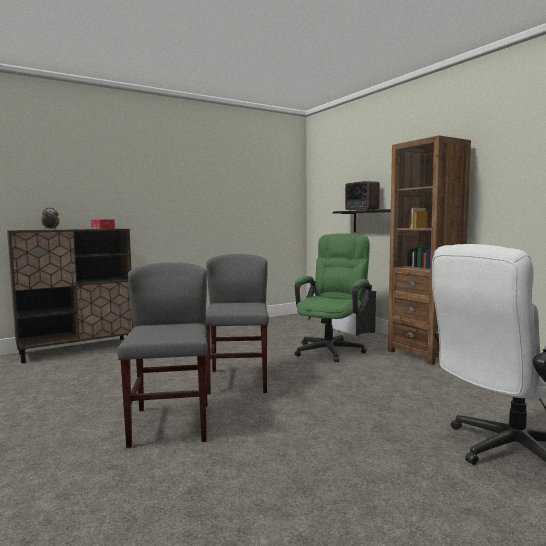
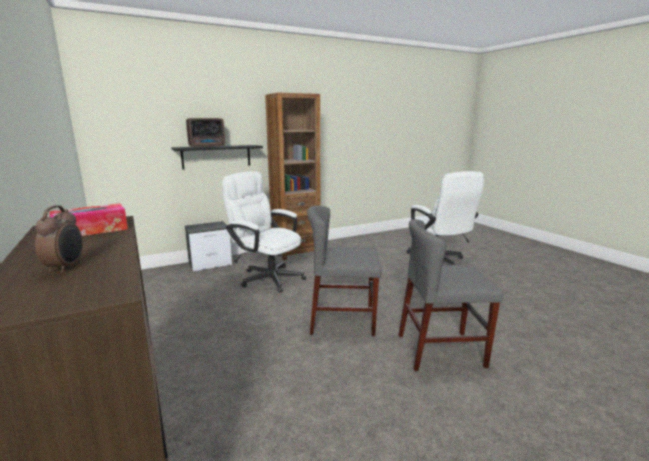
camera: 85 degrees left, 10 degrees up
(332, 349) = (267, 277): green office chair -> white office chair

